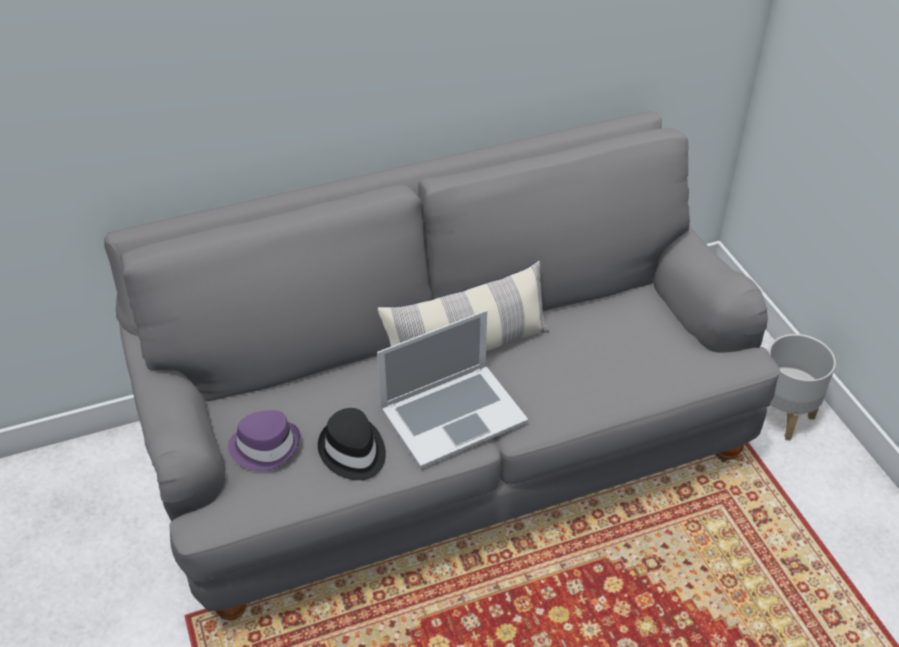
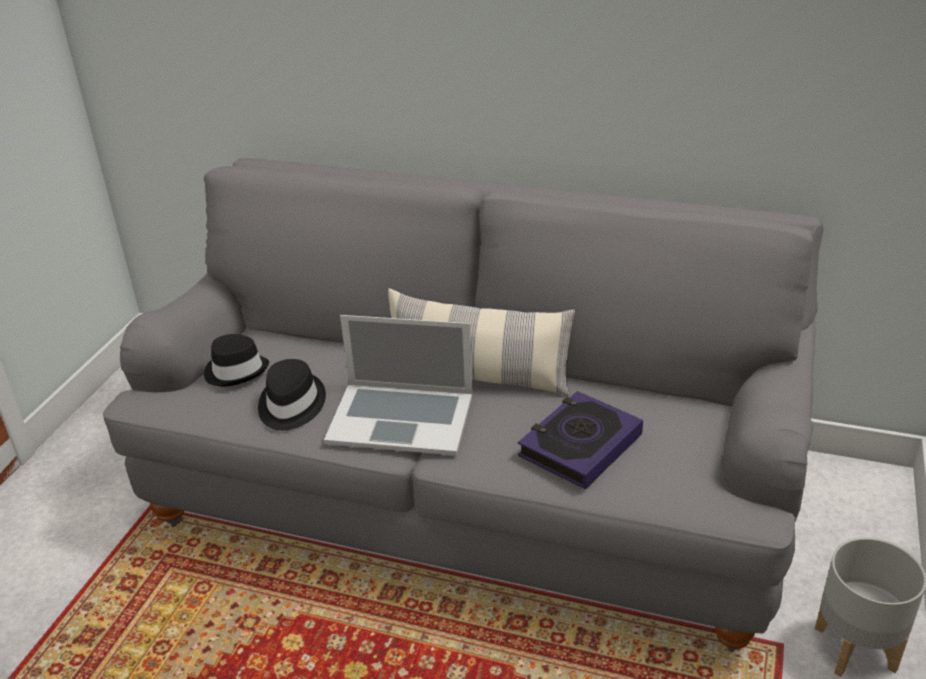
camera: 40 degrees right, 10 degrees down
(265, 446) = (236, 370): purple hat -> black hat
(600, 368) = (580, 445): none -> book

